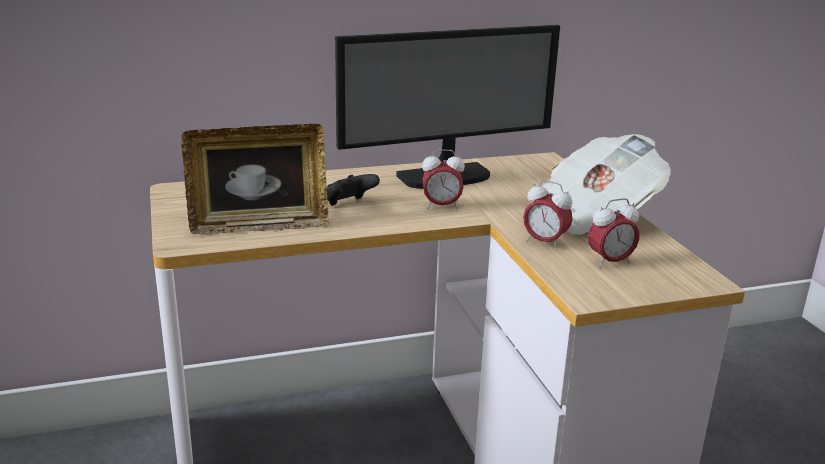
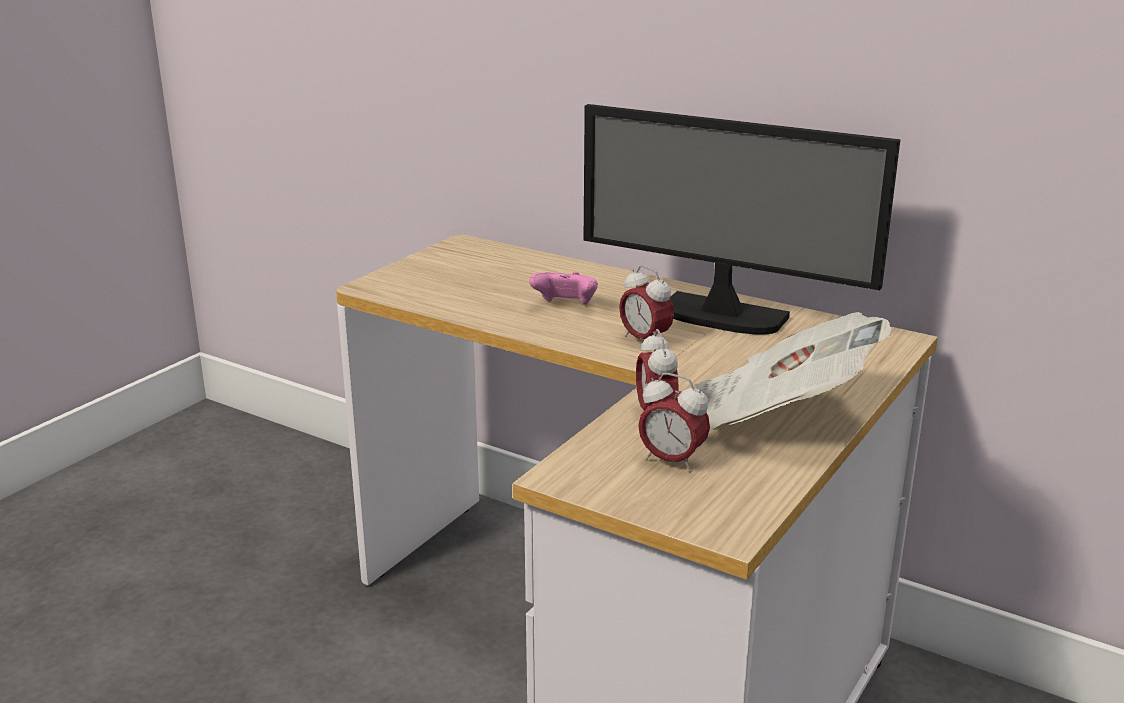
camera: 50 degrees right, 0 degrees up
(259, 226) = (452, 296): picture frame -> none
(349, 204) = (565, 306): black game controller -> pink game controller

